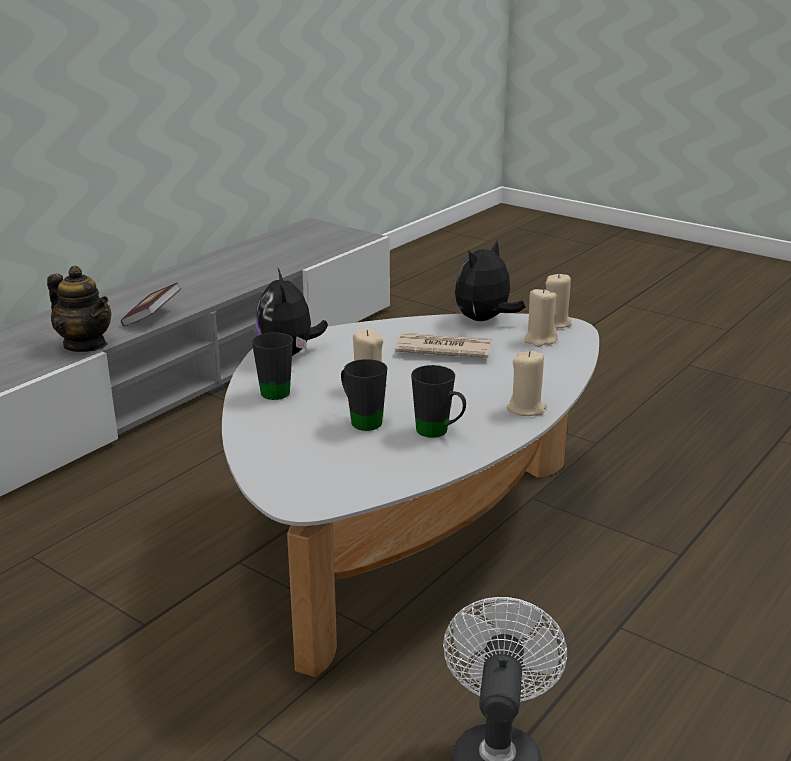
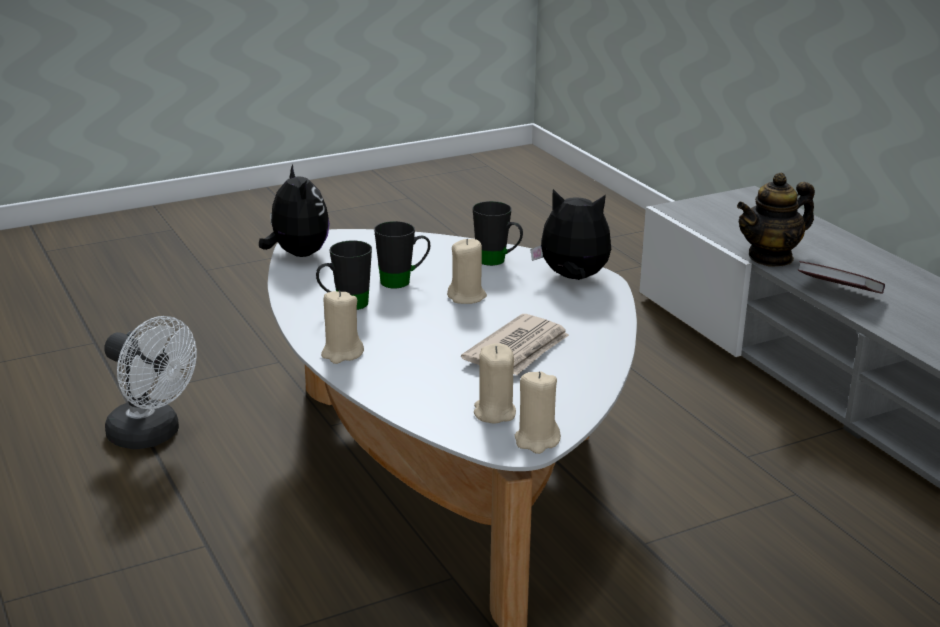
camera: 115 degrees right, 0 degrees up
(484, 320) = (584, 397): plush toy -> plush toy (297, 254)

